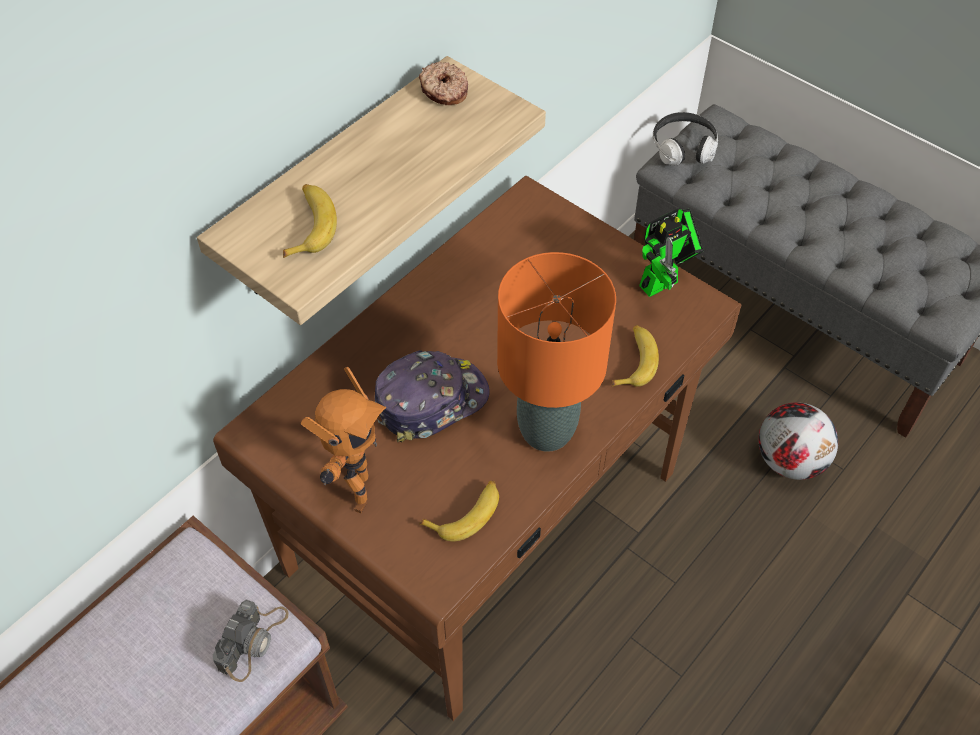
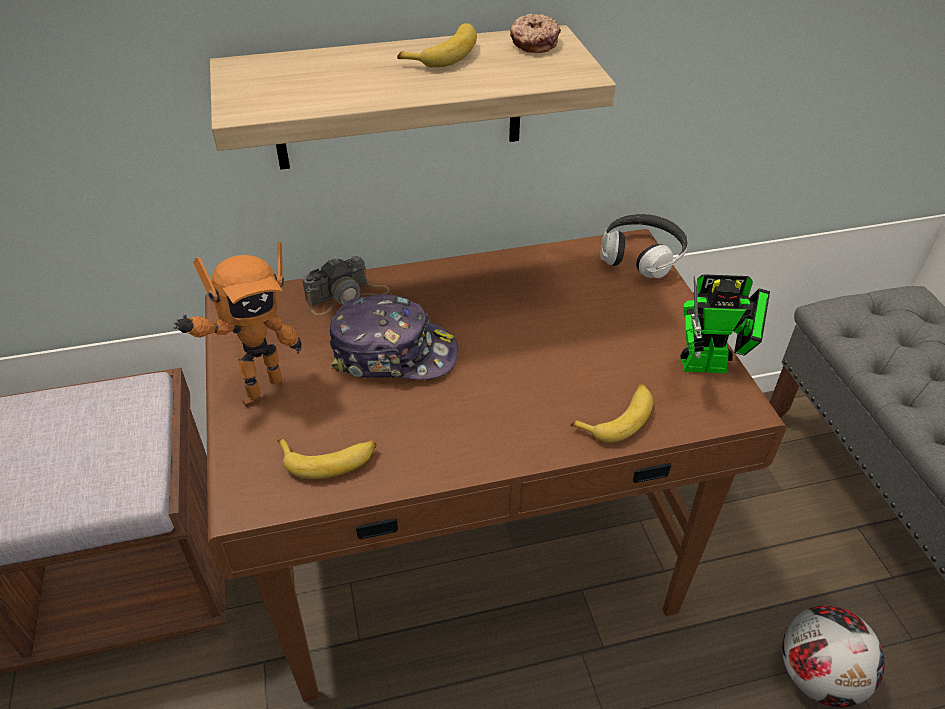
camera: 35 degrees right, 10 degrees down
(253, 640) = (114, 480): camera -> camera (347, 295)
(309, 226) = (301, 81): banana -> banana (444, 54)
(547, 430) = (473, 431): orange table lamp -> none
(683, 148) = (858, 304): headphones -> headphones (641, 256)

